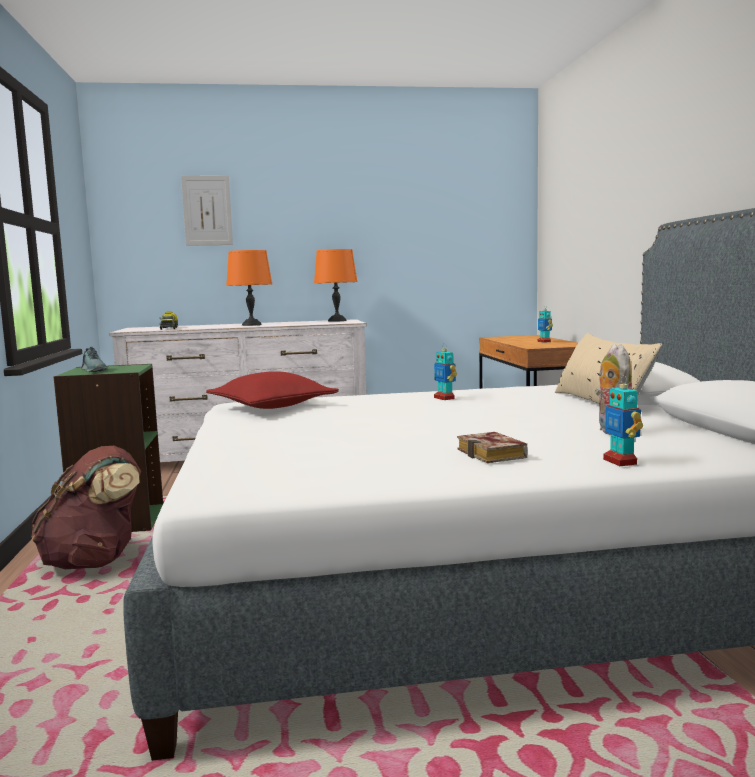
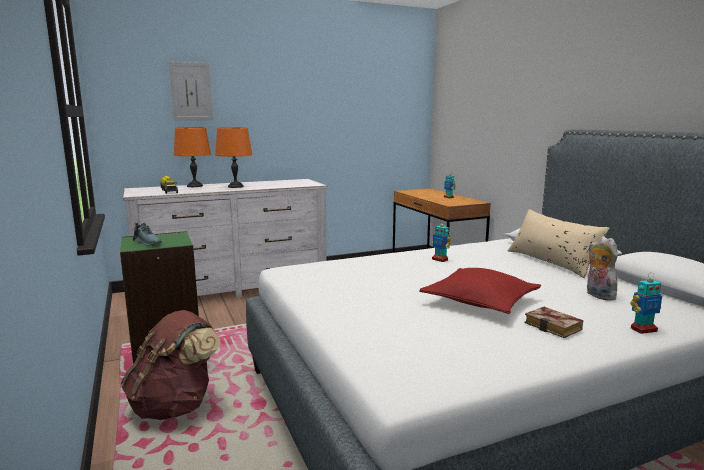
camera: 15 degrees left, 5 degrees up
(272, 406) = (323, 274): red pillow -> red pillow (480, 301)
(337, 321) = (298, 181): orange table lamp -> orange table lamp (195, 186)
(620, 462) = (643, 329): toy robot -> toy robot turned 75 degrees counterclockwise

